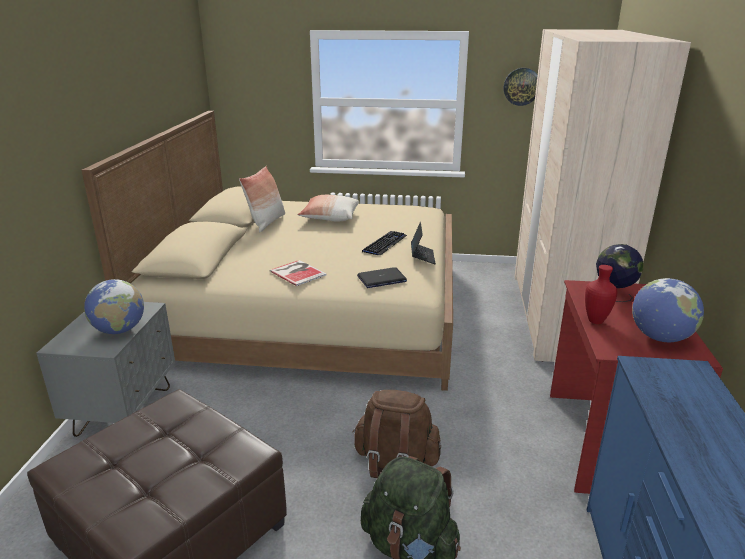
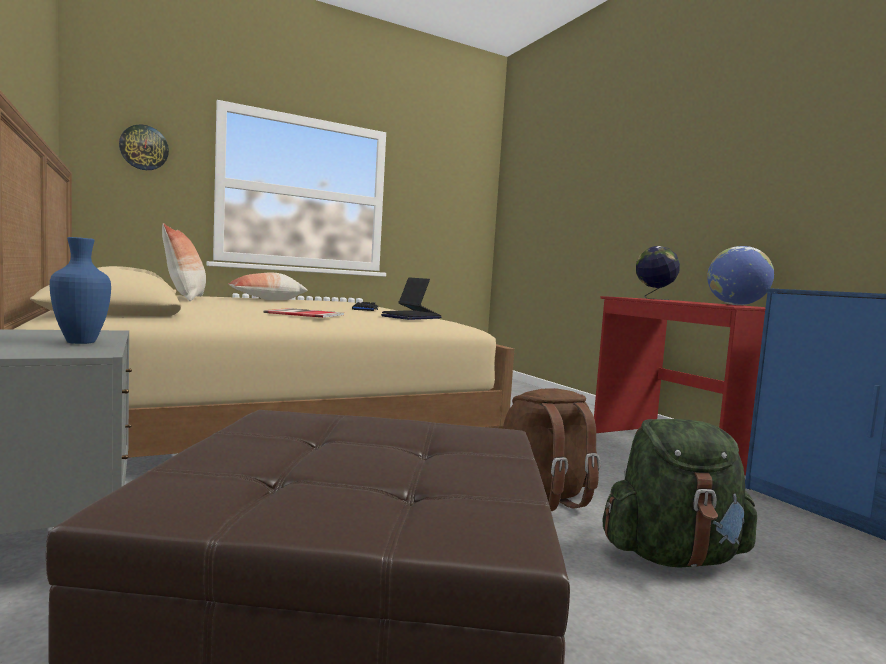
camera: 35 degrees left, 20 degrees down
(119, 330) = (82, 342): globe -> blue vase
(521, 86) = (432, 191): wall clock -> wall clock (144, 147)
(560, 315) = (517, 392): beige wardrobe -> none
(596, 320) = (678, 301): red vase -> none

